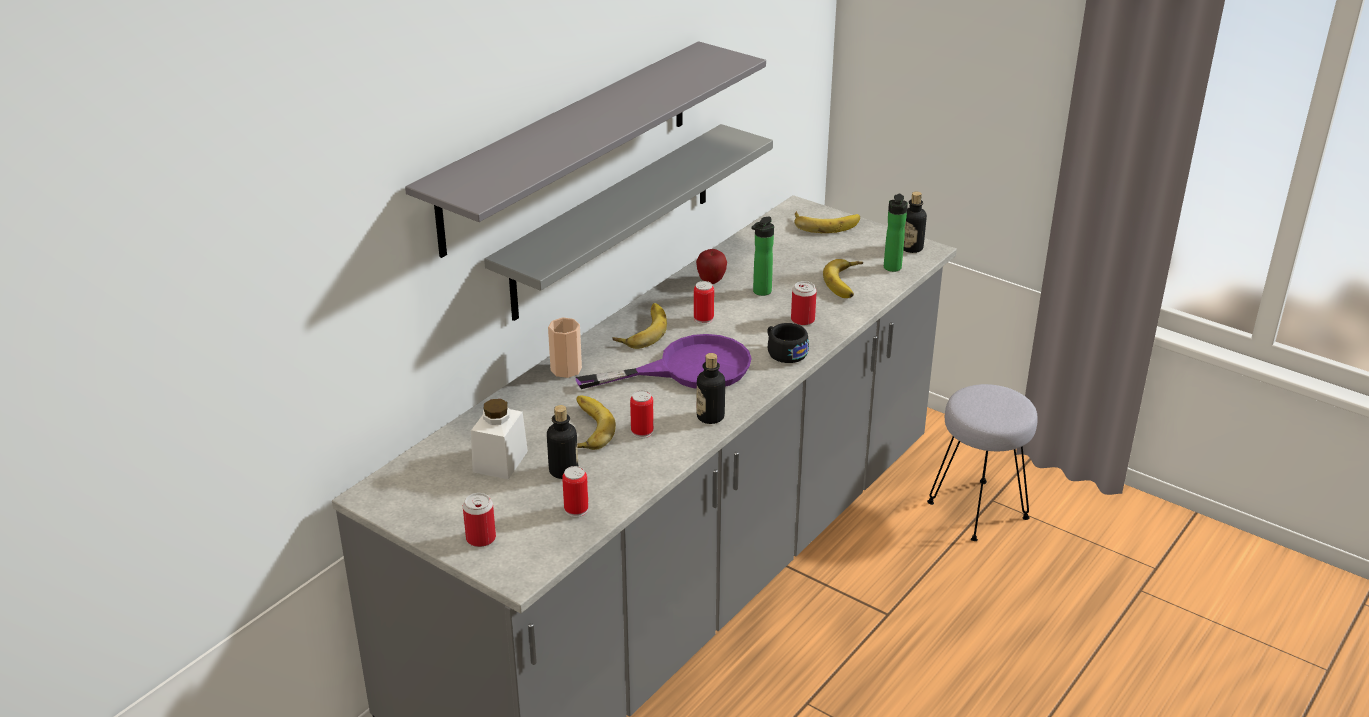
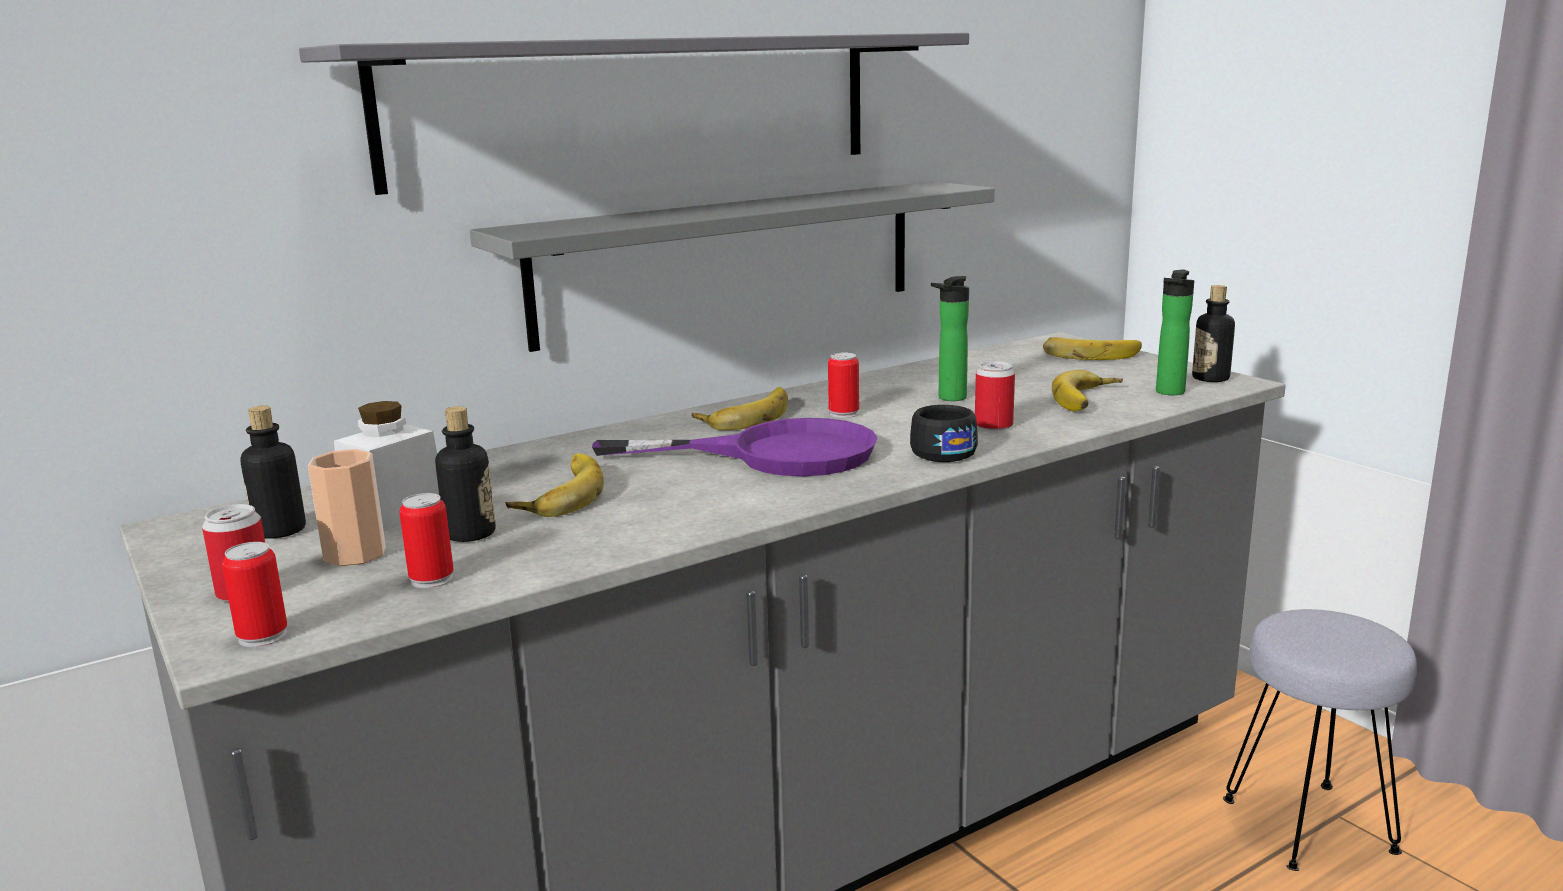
camera: 20 degrees right, 15 degrees down
(566, 369) = (601, 439): cup -> cup (355, 554)
(642, 432) = (638, 507): can -> can (262, 636)
(710, 417) = (761, 503): bottle -> bottle (280, 530)
(711, 281) = (886, 385): apple -> none

